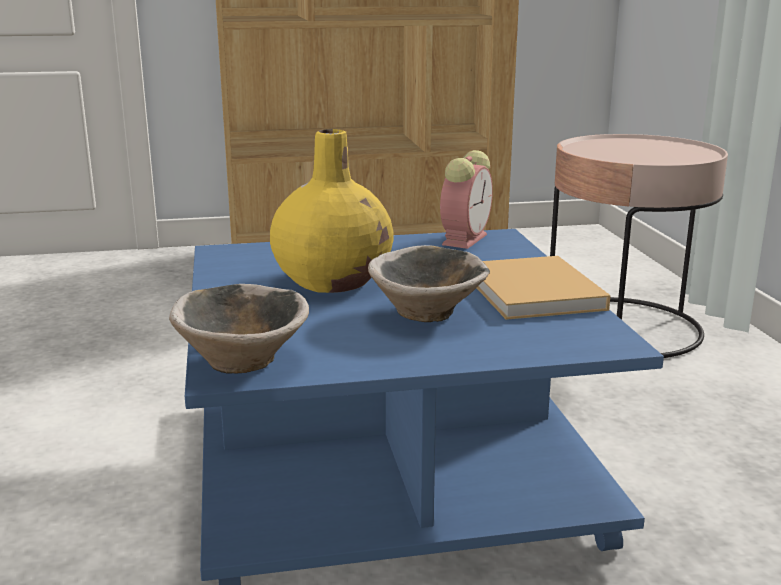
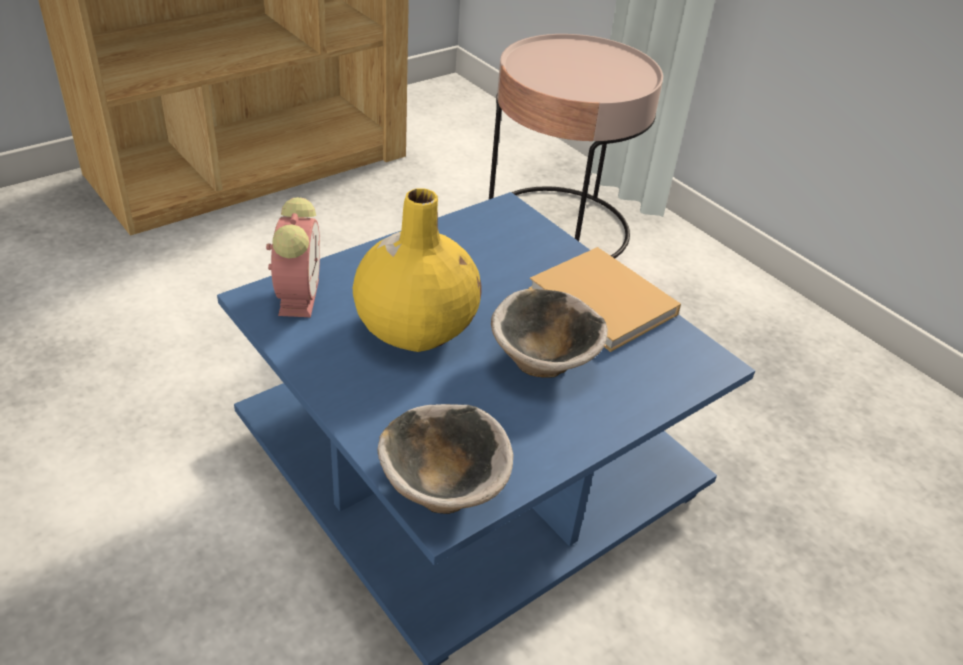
camera: 30 degrees left, 20 degrees up
(465, 239) = (481, 221): alarm clock -> alarm clock (298, 295)

